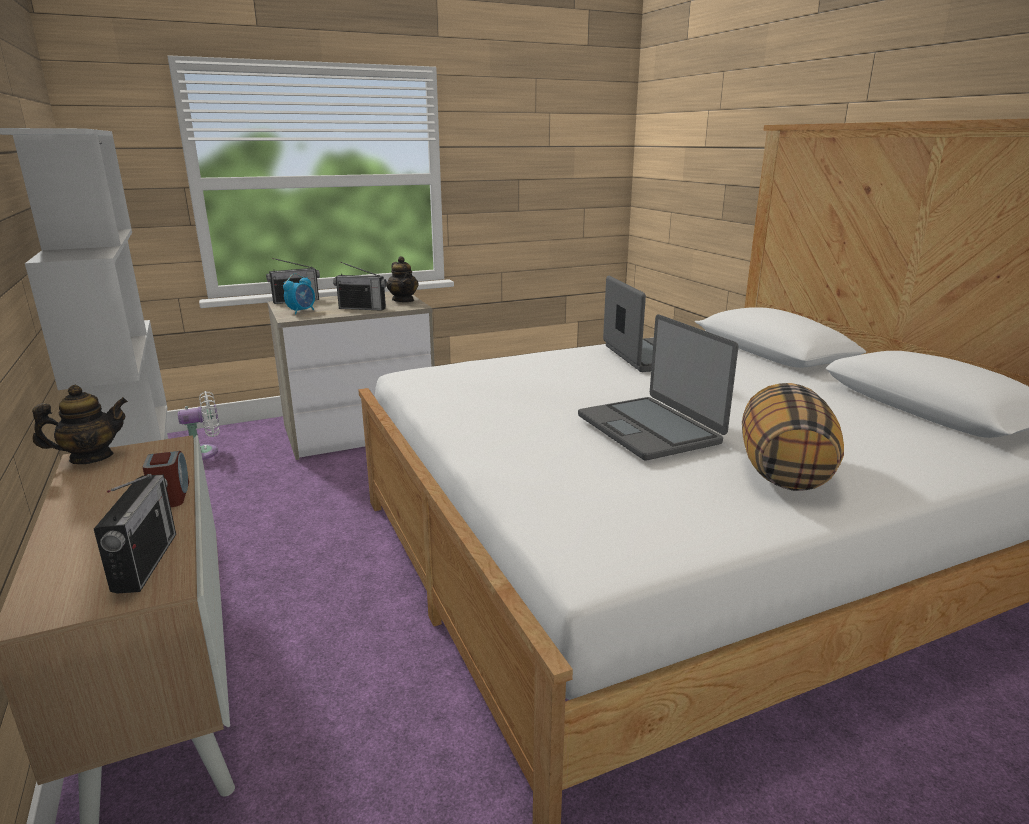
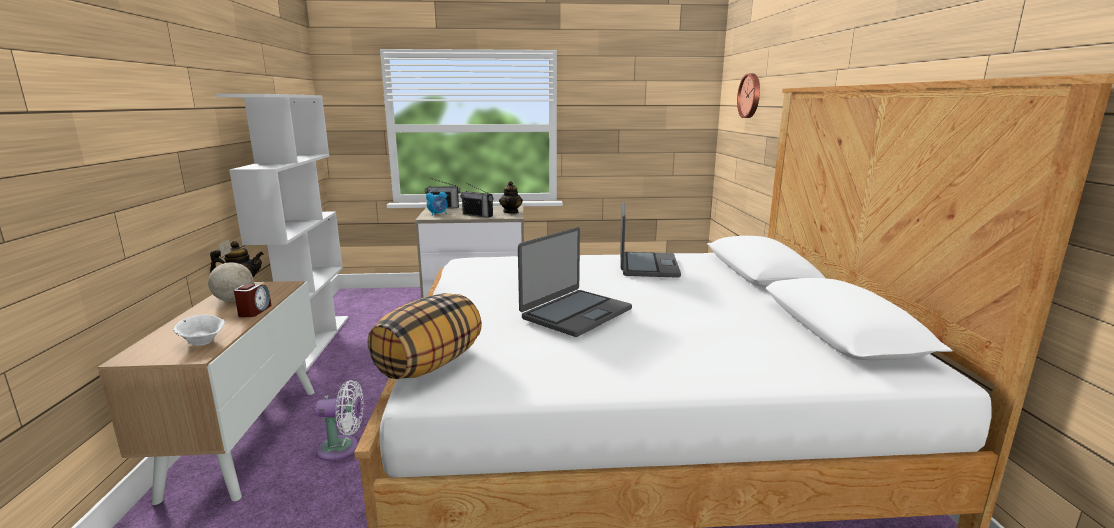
camera: 20 degrees right, 5 degrees down
(109, 484) = (234, 300): none -> globe
(145, 562) = (203, 342): radio -> white bowl
(204, 452) = (373, 303): white fan -> white fan (342, 448)
(650, 429) = (575, 313): laptop -> laptop turned 135 degrees counterclockwise
(694, 134) = (750, 96): none -> wall clock
(782, 471) = (639, 356): pillow -> pillow (429, 365)

